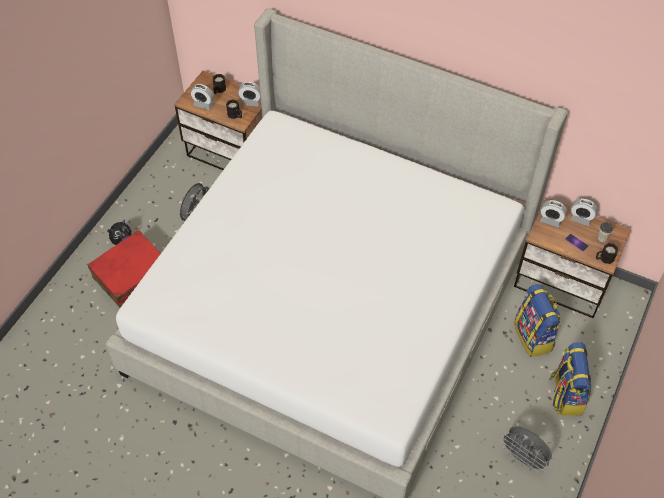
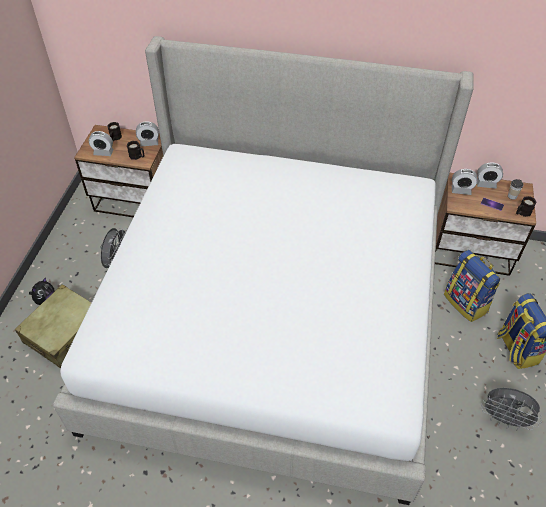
camera: 15 degrees left, 5 degrees down
(133, 277) = (65, 333): red suitcase -> beige suitcase

